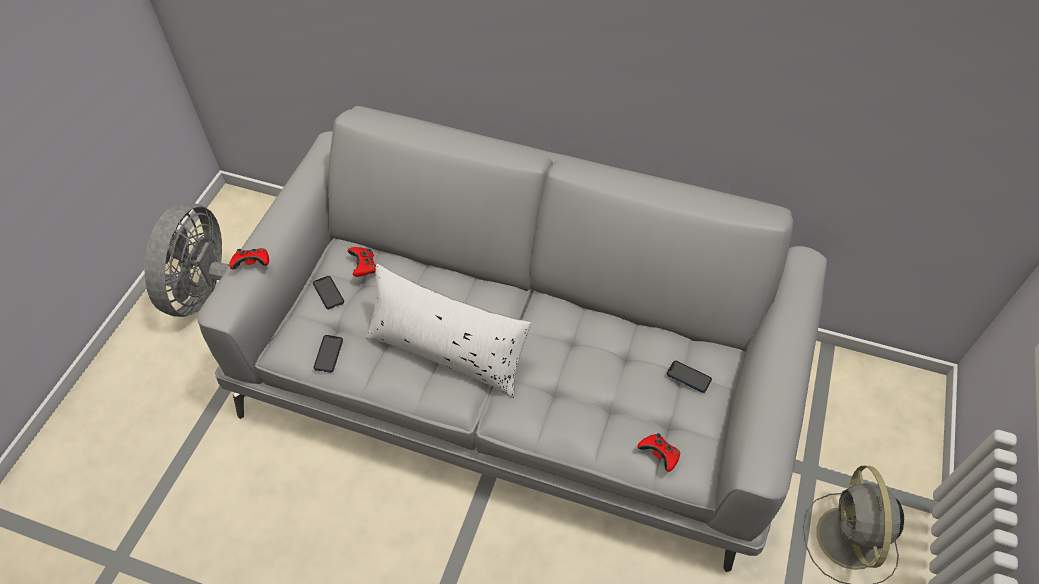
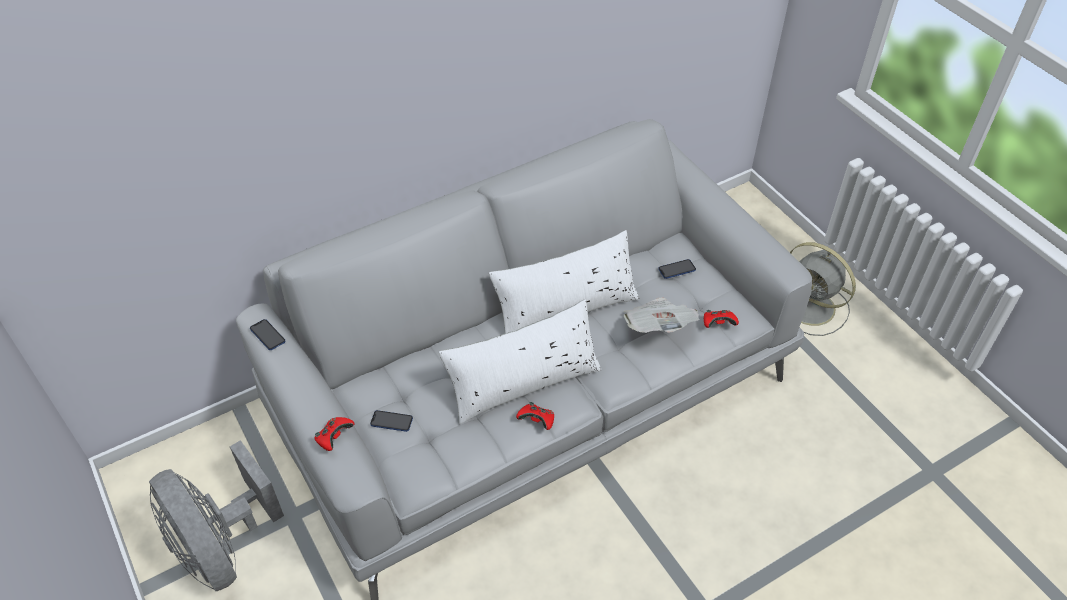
camera: 50 degrees left, 5 degrees down
(328, 354) = (450, 456): phone -> phone (267, 335)
(364, 267) = (391, 384): red game controller -> red game controller (537, 421)
(556, 324) = (565, 308): none -> white pillow
(603, 409) = (658, 328): none -> newspaper

